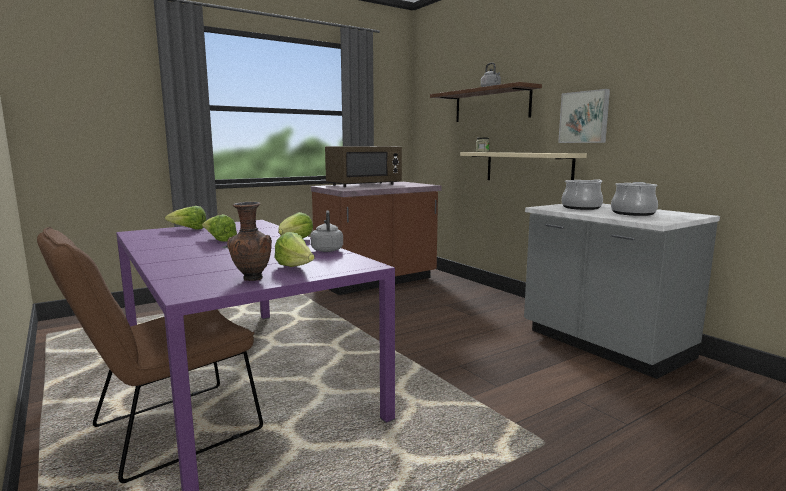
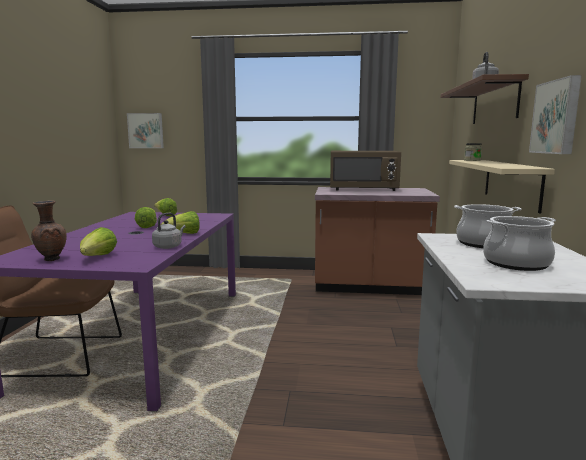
camera: 40 degrees right, 0 degrees up
(62, 118) = (146, 130): none -> picture

